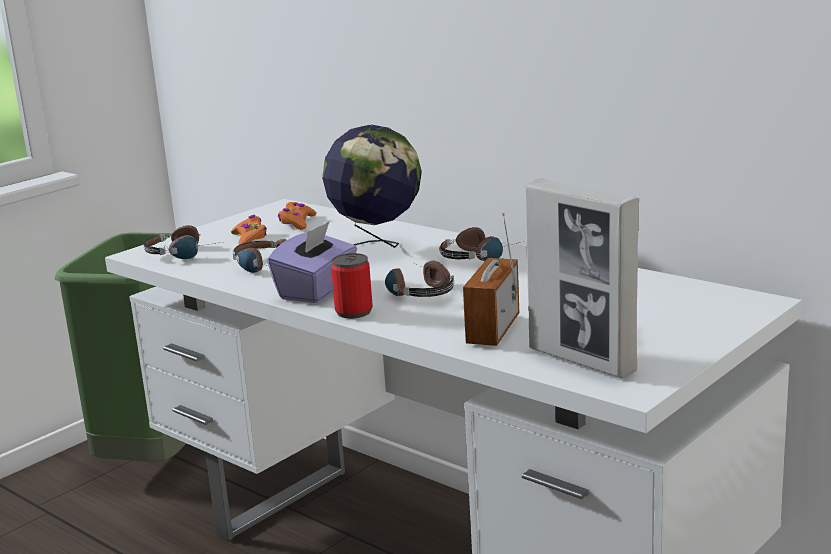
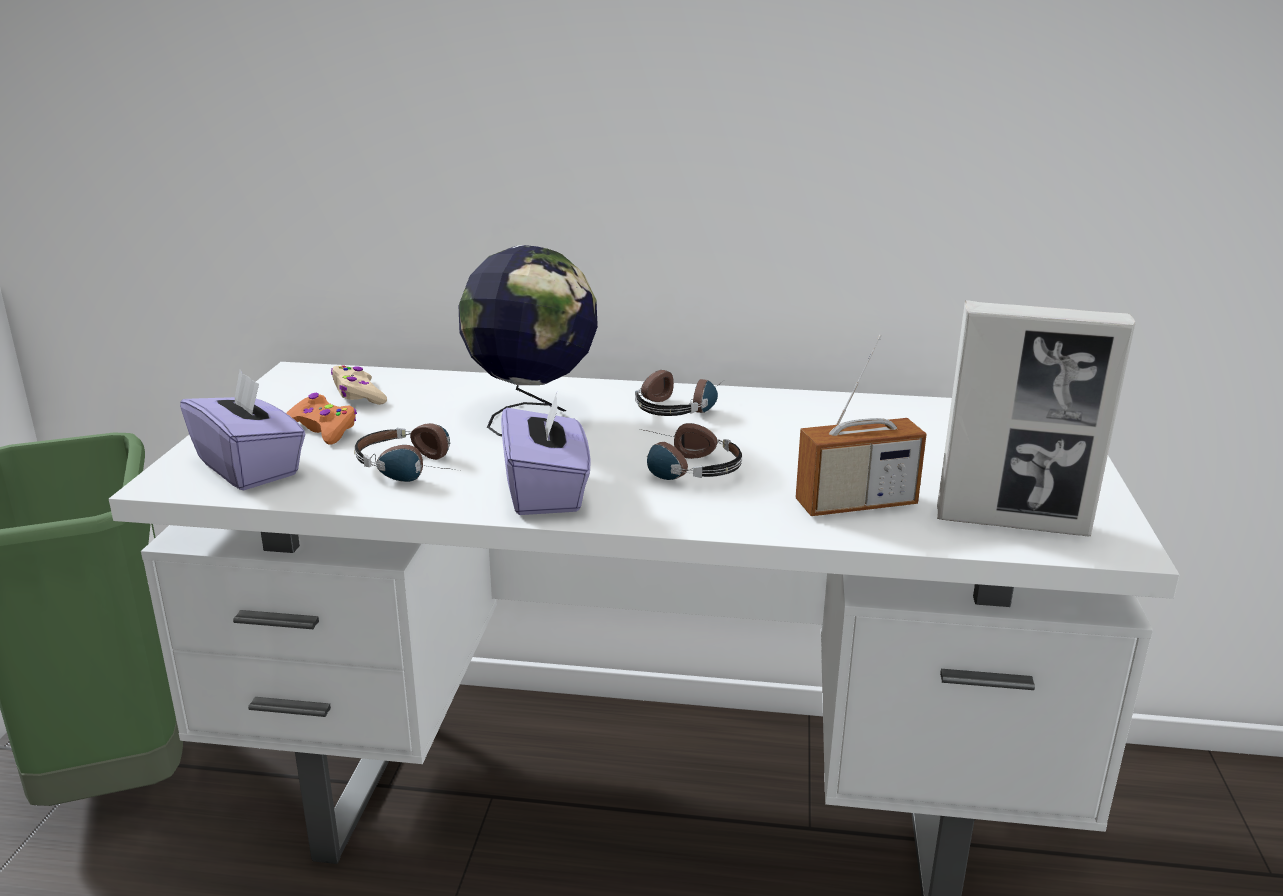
camera: 35 degrees left, 5 degrees up
(186, 253) = (250, 467): headphones -> purple tissue box
(297, 222) = (358, 394): orange game controller -> beige game controller
(354, 312) = (648, 514): can -> none
(493, 330) = (856, 504): radio -> radio turned 90 degrees counterclockwise

